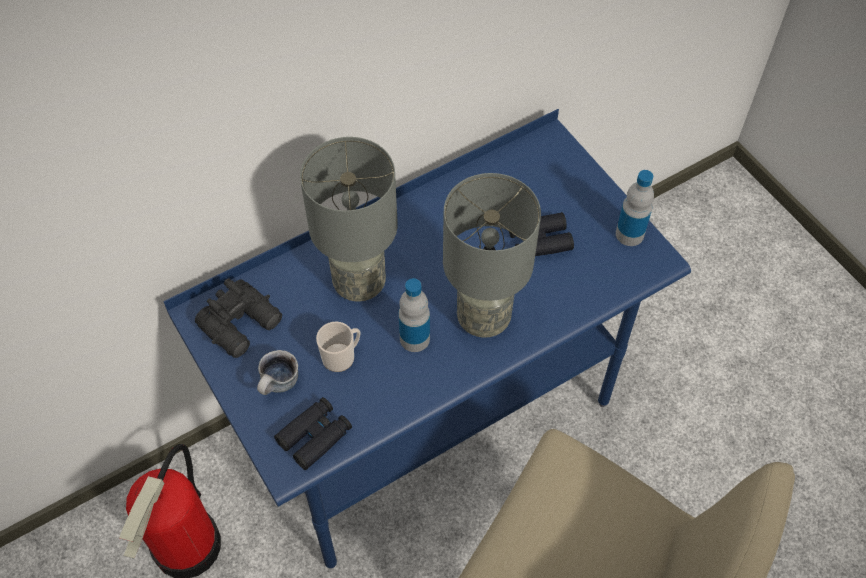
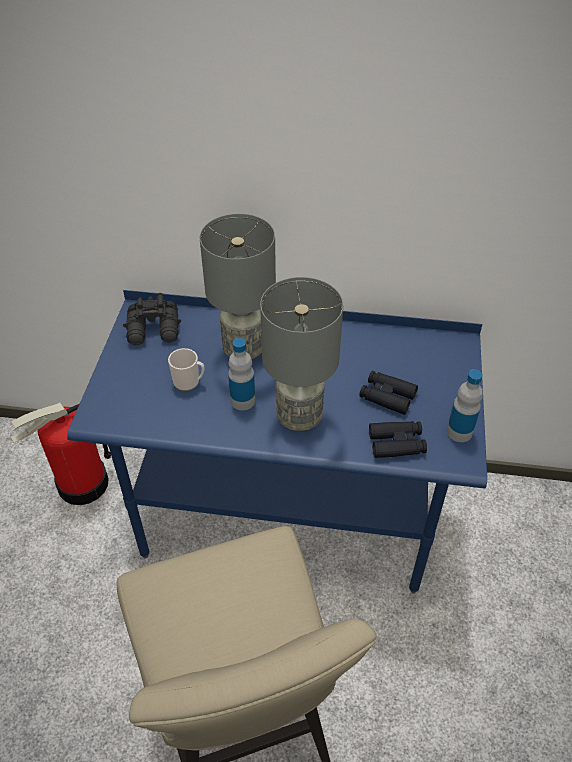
camera: 40 degrees right, 10 degrees down
(279, 385) = (137, 374): mug -> none
(314, 436) = (125, 414): black binoculars -> black binoculars (396, 443)

